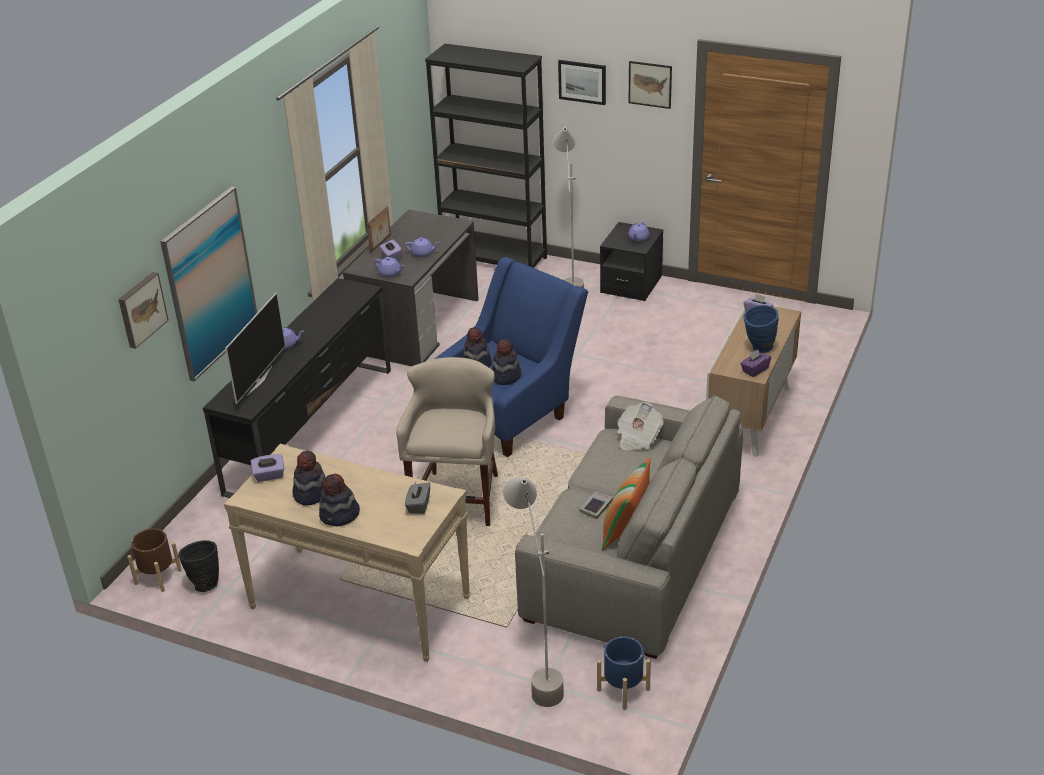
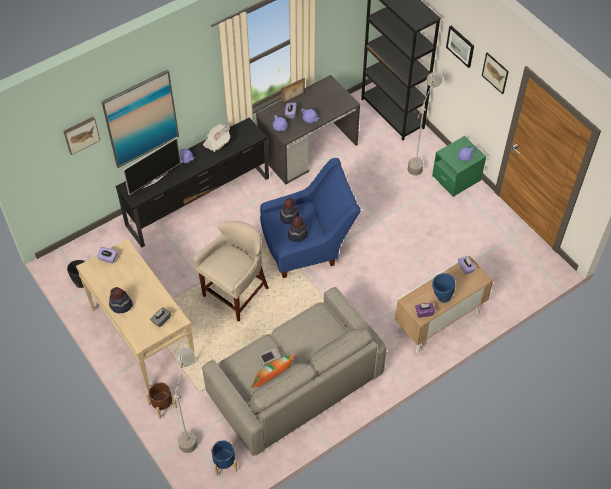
camera: 30 degrees right, 20 degrees up
(158, 577) = (64, 264): brown planter -> brown planter (162, 406)
(311, 493) = (118, 282): hat -> none
(631, 285) = (456, 178): black nightstand -> green nightstand
(637, 438) = (330, 320): newspaper -> newspaper (217, 142)

